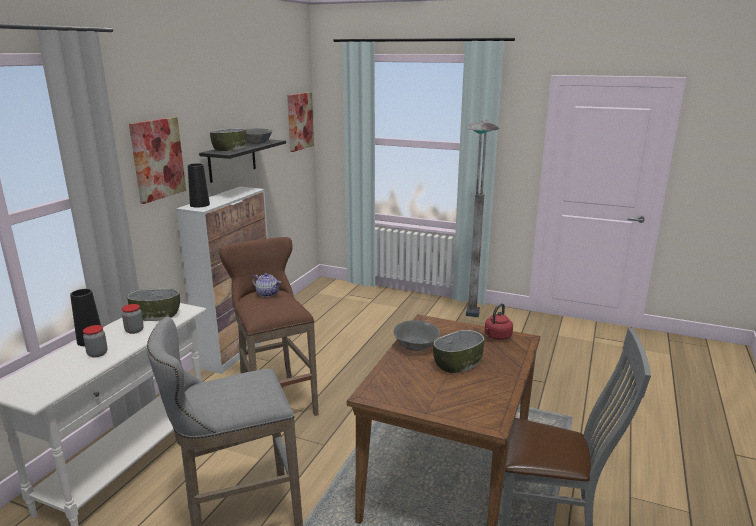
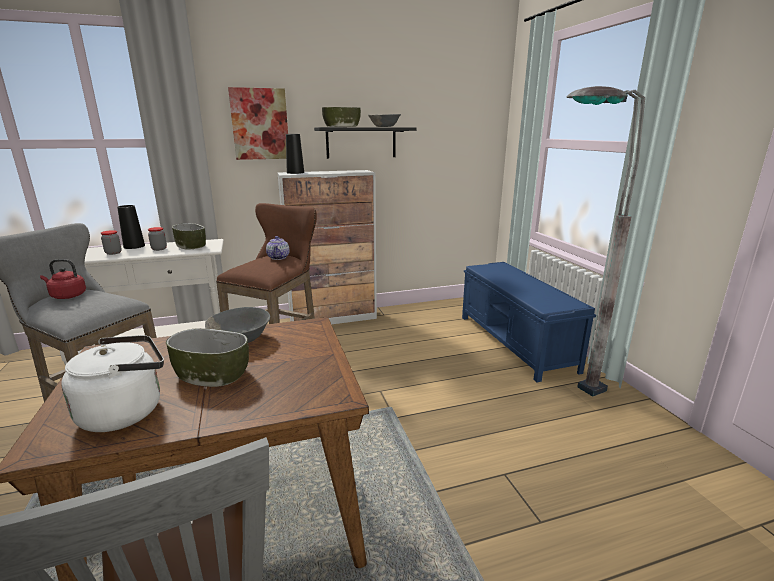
camera: 50 degrees right, 0 degrees up
(299, 121) = (479, 119): picture -> none
(396, 305) = (515, 342): none -> blue bench
(475, 395) = (127, 411): none -> white kettle
(497, 337) = (321, 375): red kettle -> red kettle (67, 296)

